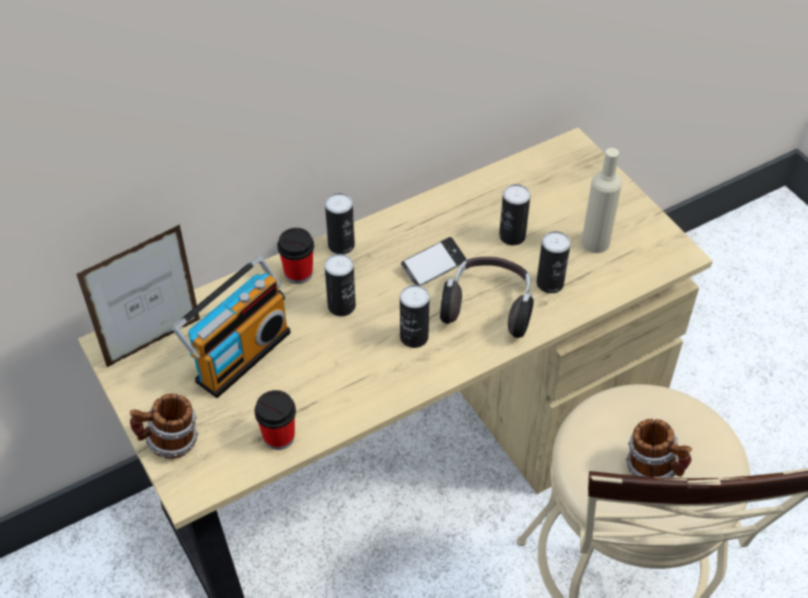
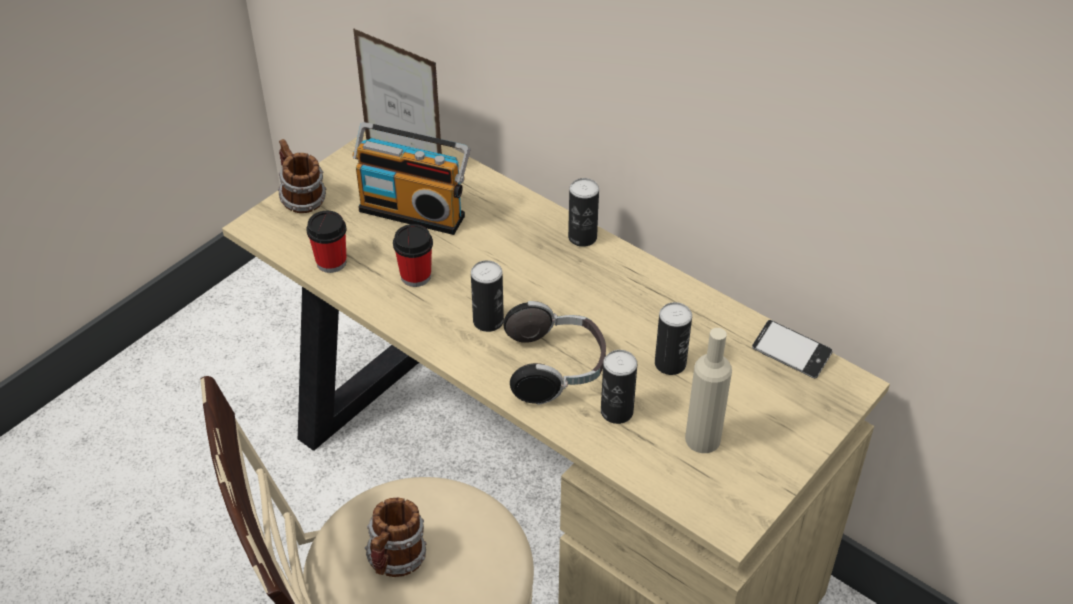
camera: 70 degrees right, 5 degrees down
(298, 273) = (529, 219): cup -> cup (415, 276)
(341, 306) = (503, 259): can -> none
(433, 266) = (591, 311): phone -> phone (790, 353)

